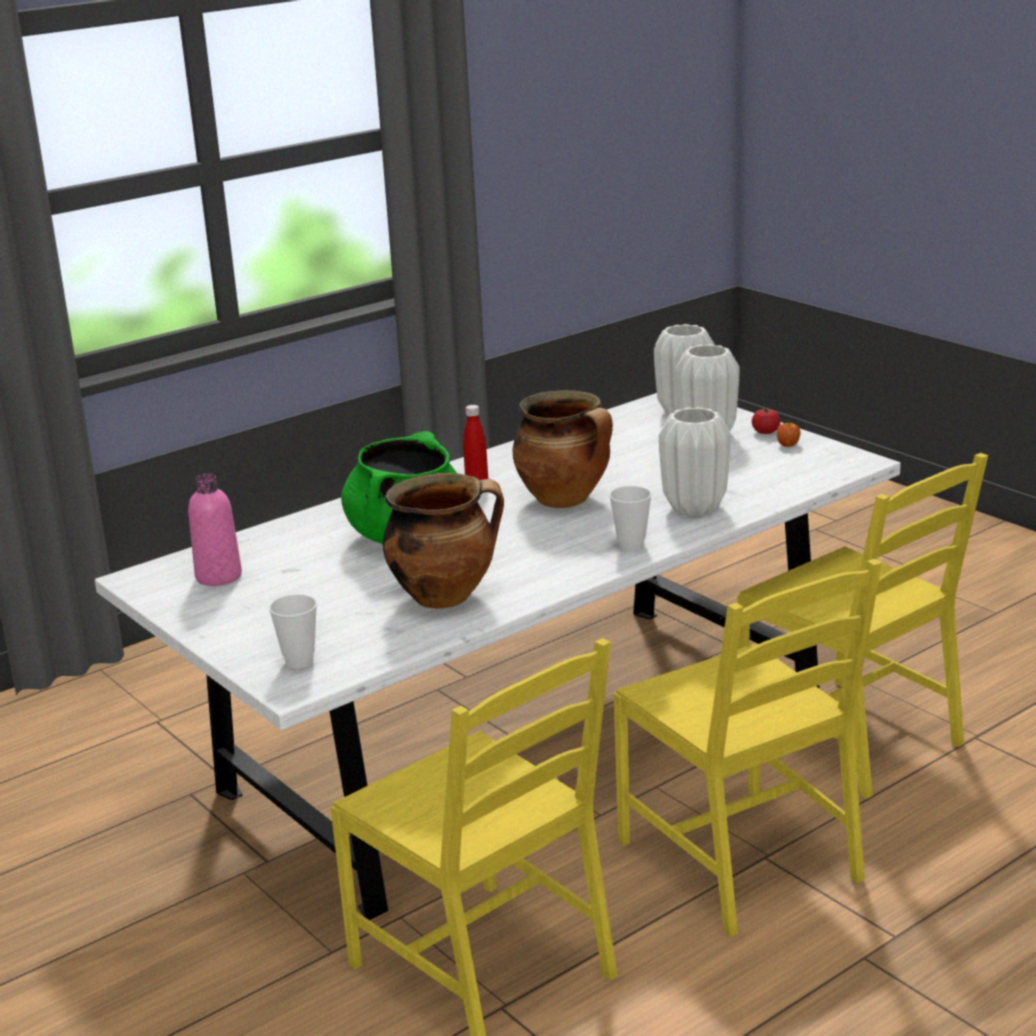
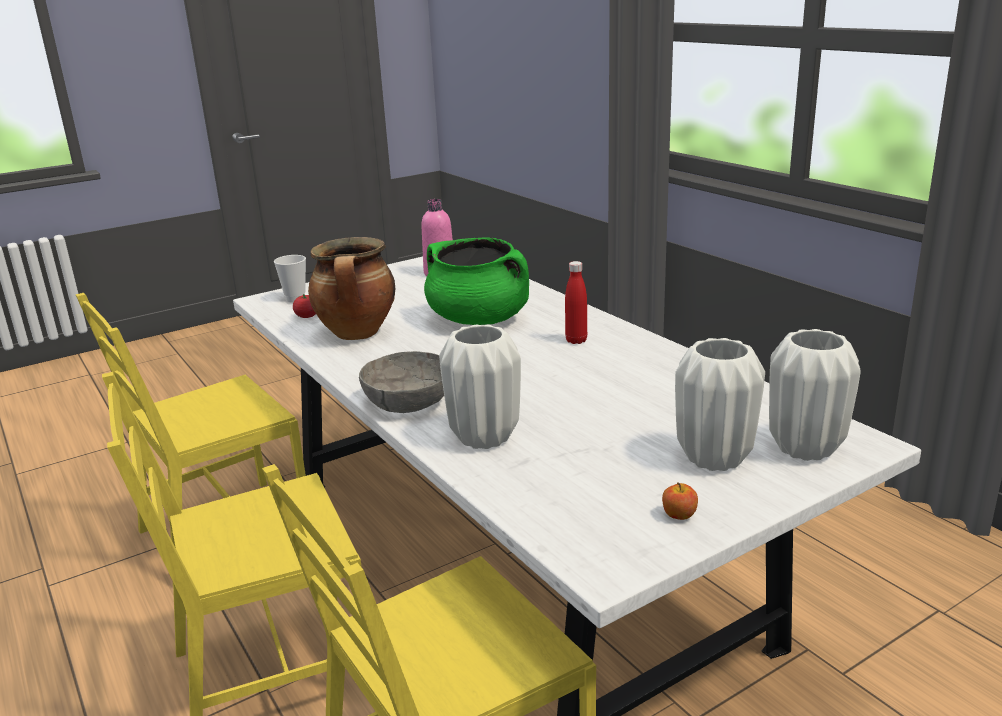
camera: 95 degrees right, 0 degrees up
(566, 500) = (531, 376): cooking pot -> none
(631, 545) = (407, 402): cup -> grey bowl
(765, 432) = (730, 502): tomato -> tomato (307, 316)

